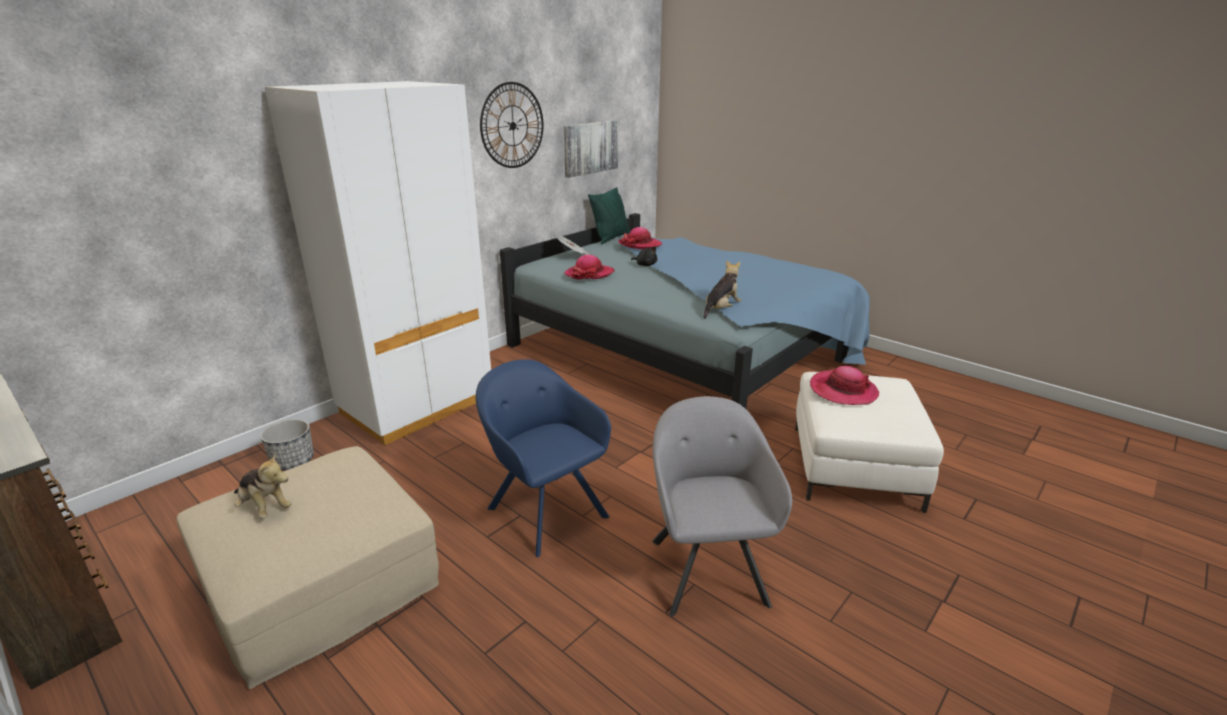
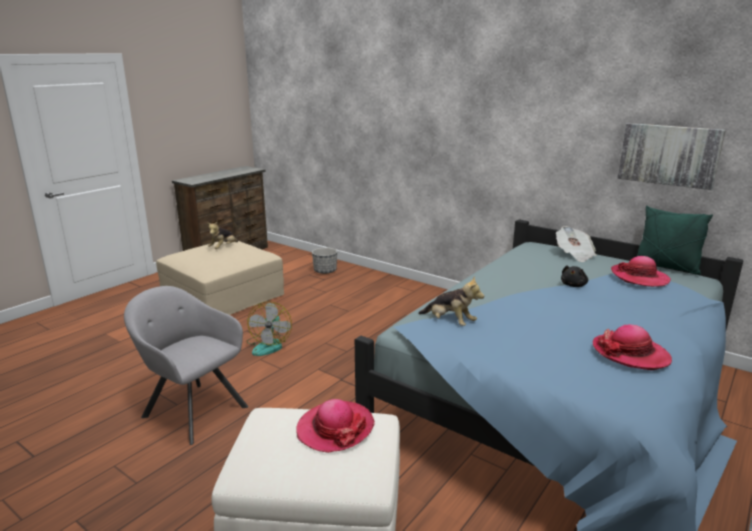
camera: 85 degrees right, 5 degrees down
(417, 405) = (394, 290): white wardrobe -> none
(512, 125) = (557, 112): wall clock -> none
(544, 509) = (269, 345): blue armchair -> fan
(589, 274) = (519, 263): hat -> hat (630, 354)
(706, 566) = (192, 410): grey armchair -> grey armchair turned 135 degrees counterclockwise

